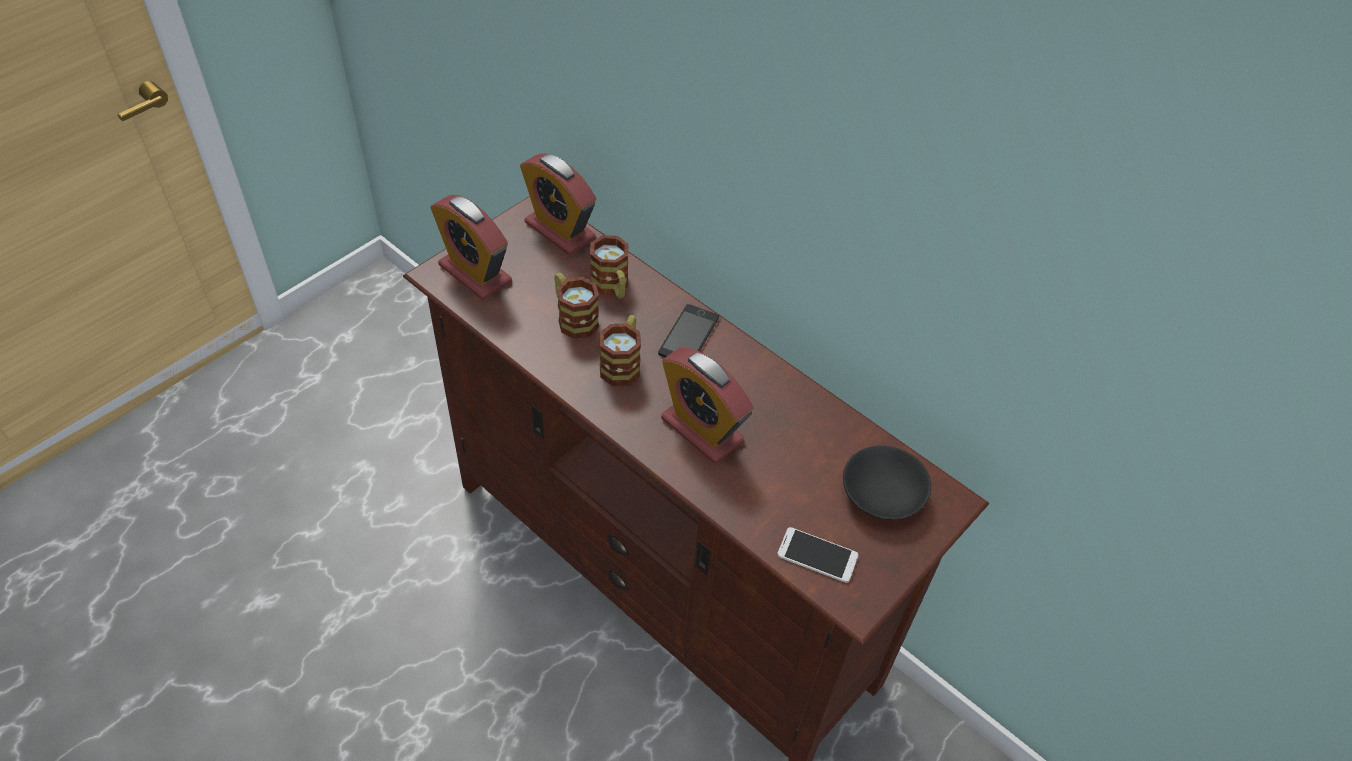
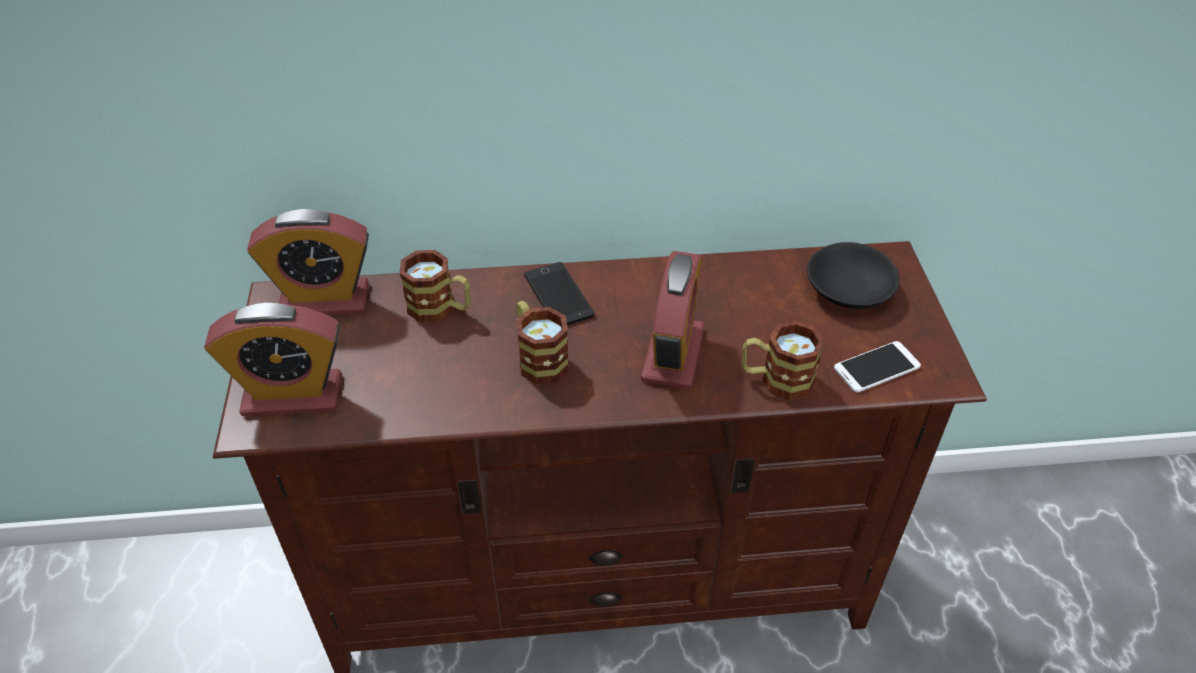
camera: 45 degrees left, 5 degrees down
(573, 318) = (443, 358): mug -> mug (776, 379)
(702, 430) = (673, 354): alarm clock -> alarm clock turned 75 degrees counterclockwise

